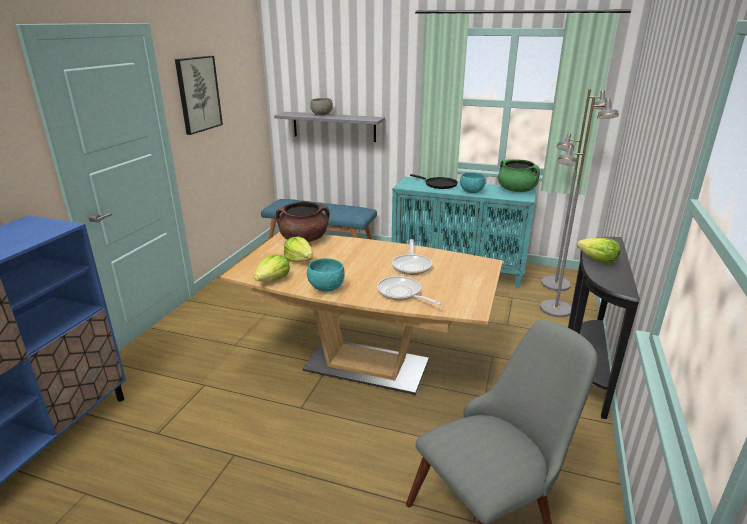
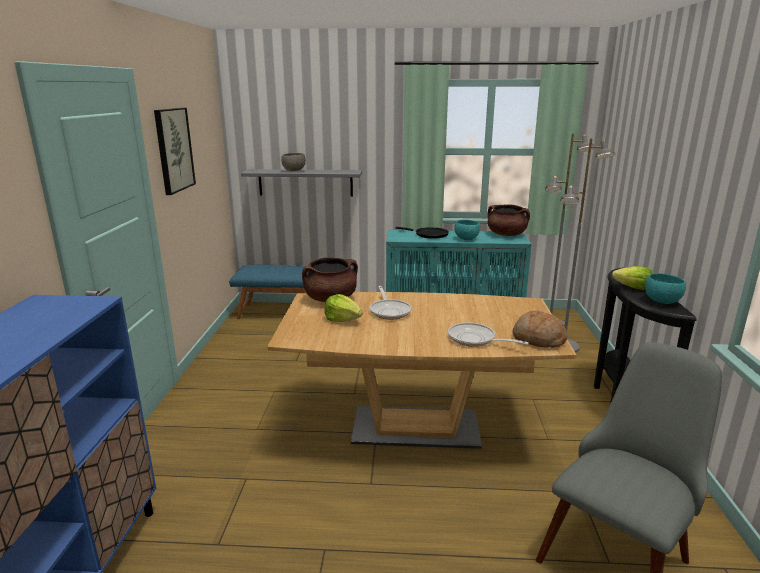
camera: 15 degrees left, 5 degrees down
(273, 280) = (330, 342): lettuce -> none
(326, 288) = (395, 344): turquoise bowl -> turquoise bowl (662, 302)
(412, 266) = (462, 312): frying pan -> frying pan (389, 311)
(462, 301) = (538, 339): none -> bread
(516, 190) = (506, 234): green cooking pot -> brown cooking pot

